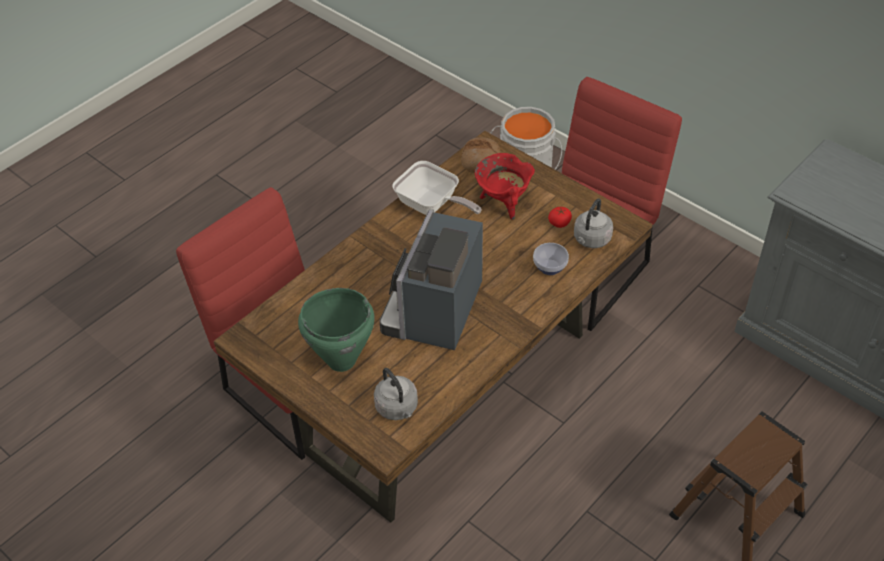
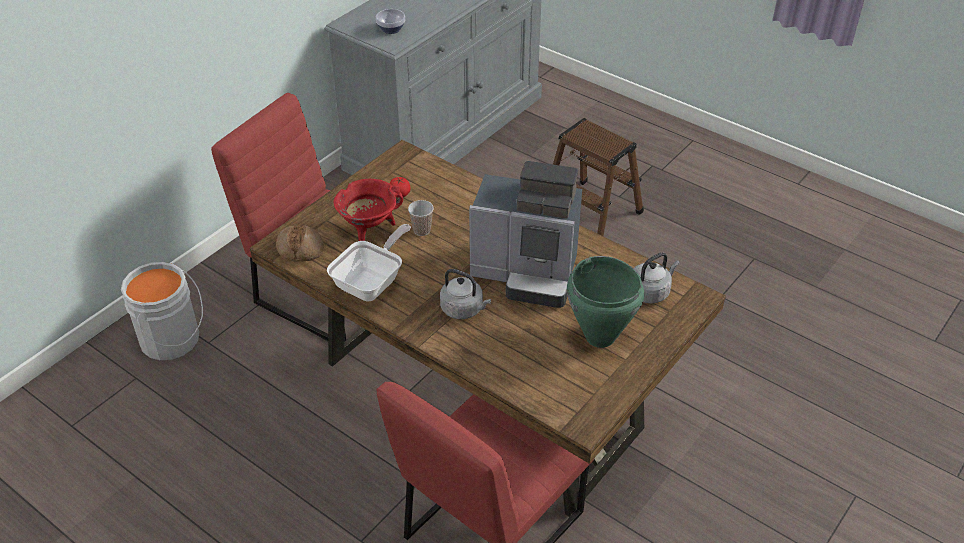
camera: 95 degrees left, 5 degrees down
(502, 238) = (421, 230): none -> cup
(549, 268) = (462, 199): bowl -> bowl (392, 29)
(591, 240) = (423, 174): grey kettle -> grey kettle (464, 309)

